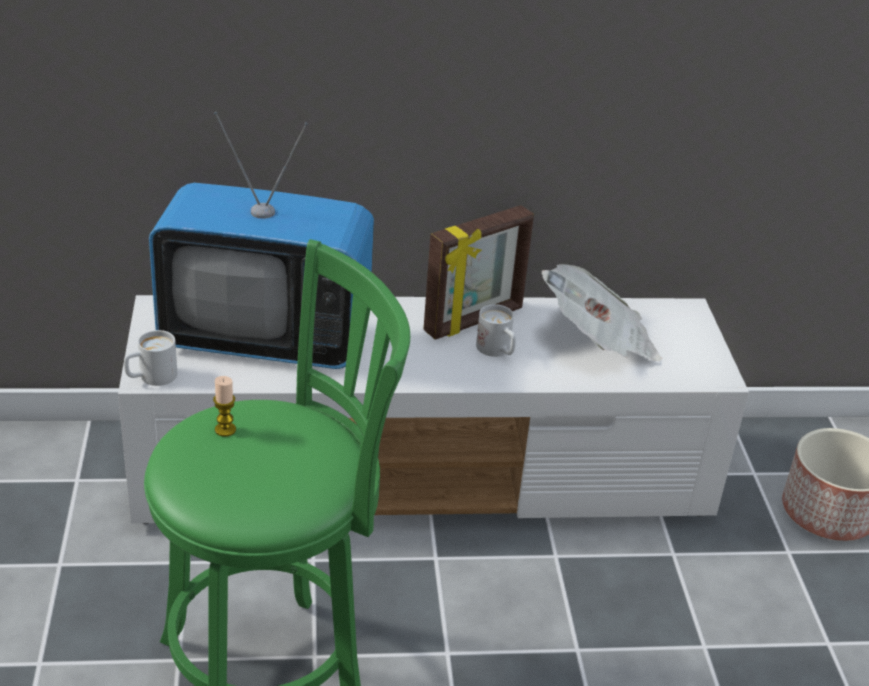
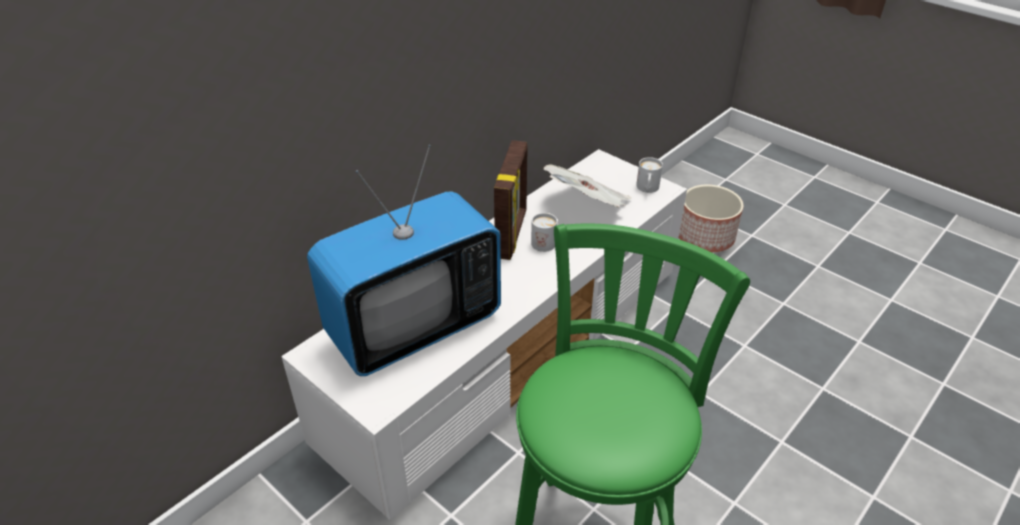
camera: 40 degrees left, 5 degrees up
(151, 377) = (380, 407): white mug -> white mug (647, 189)
(225, 430) = (566, 401): candle -> none

